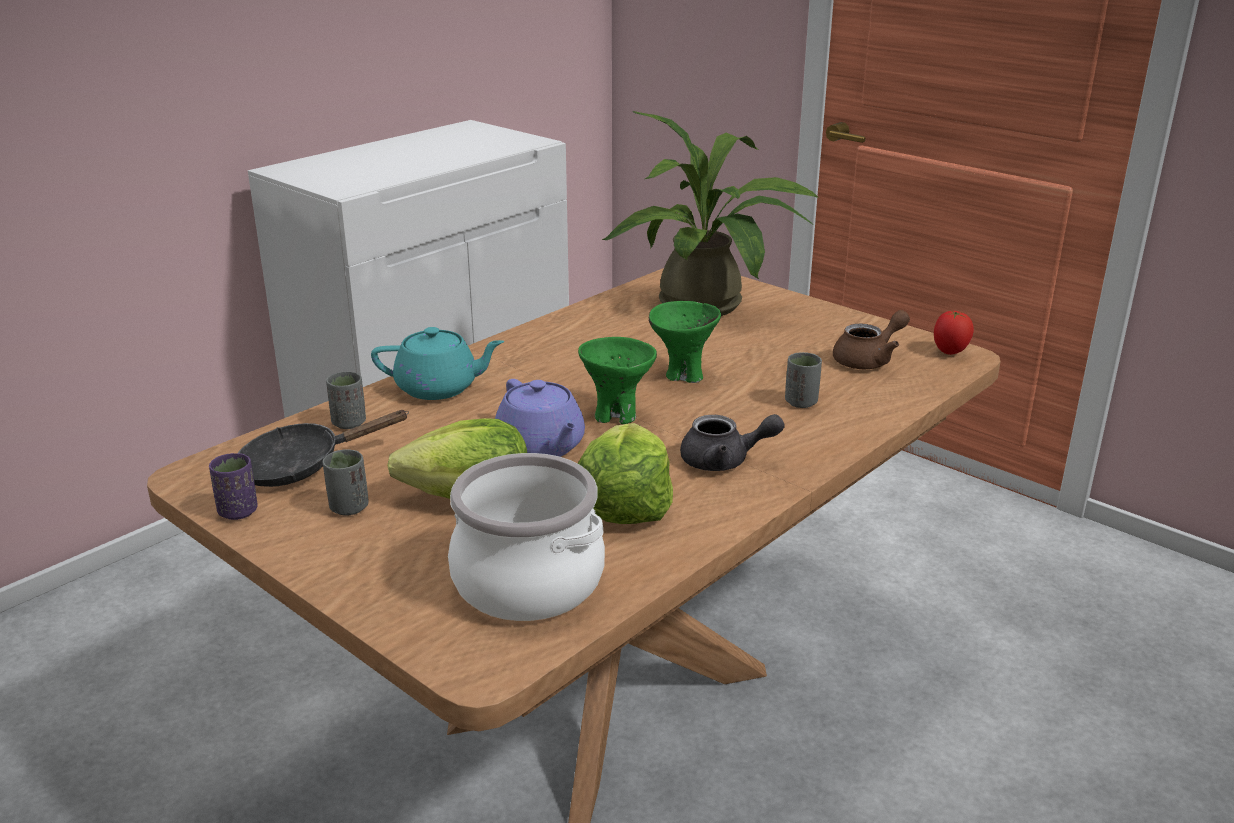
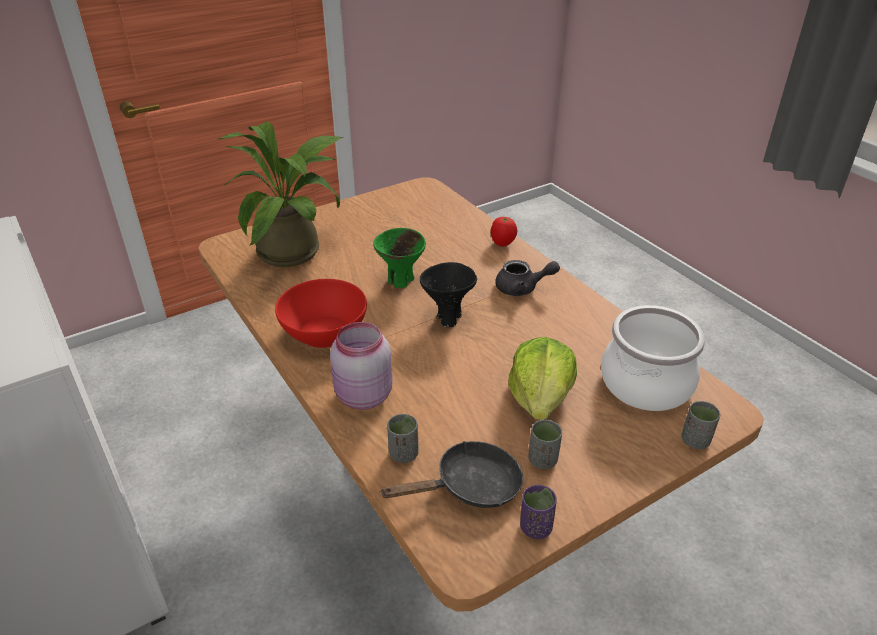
camera: 75 degrees left, 10 degrees up
(301, 466) = (470, 486): black frying pan -> black frying pan turned 105 degrees counterclockwise
(439, 388) = (362, 396): turquoise teapot -> pink jar
(541, 447) = (481, 356): purple teapot -> none
(547, 350) = (324, 332): none -> red bowl
(616, 416) = (448, 318): green bowl -> black bowl
(624, 504) = (564, 333): lettuce -> none
(724, 461) = (522, 288): grey teapot -> grey teapot turned 75 degrees clockwise
(801, 402) = (458, 248): grey cup -> grey cup (695, 440)
(869, 360) = (414, 214): brown teapot -> none
(949, 352) = (417, 188): tomato -> tomato (502, 244)

